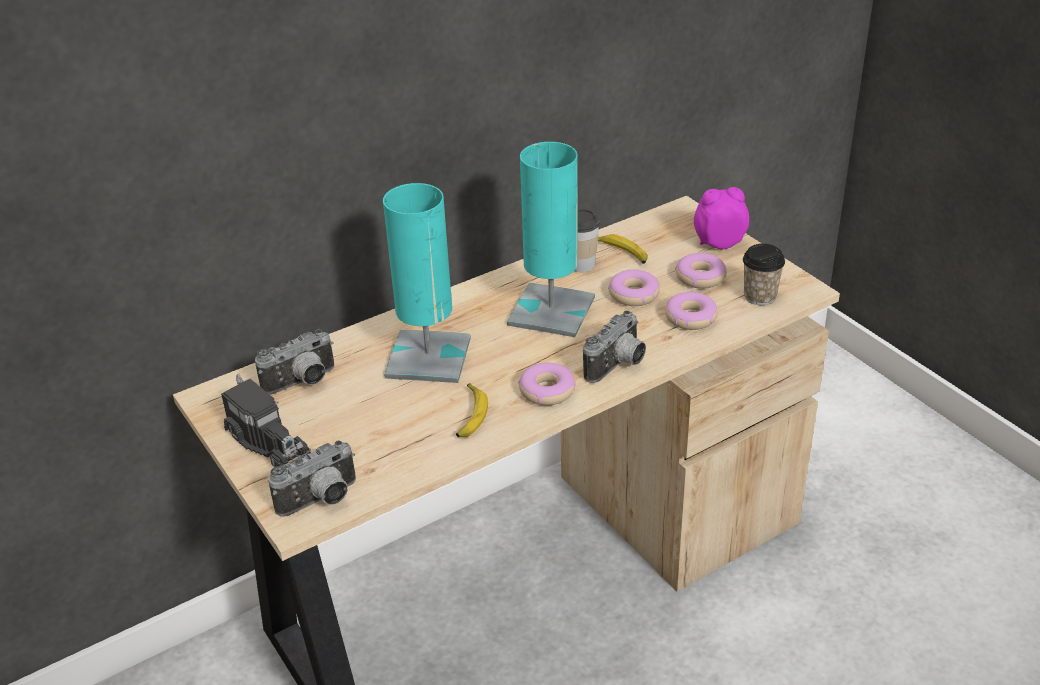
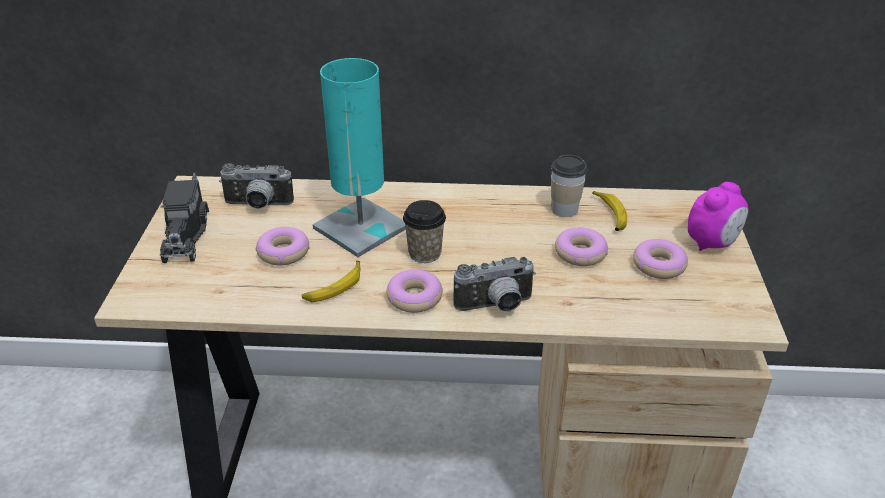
camera: 35 degrees right, 0 degrees up
(321, 501) = (162, 296): camera -> none
(551, 311) = (495, 236): turquoise table lamp -> none
(690, 318) = (608, 296): donut -> donut (283, 252)
(719, 242) = (712, 243): alarm clock -> alarm clock turned 105 degrees clockwise
(759, 296) = (698, 308): cup -> cup (424, 253)

